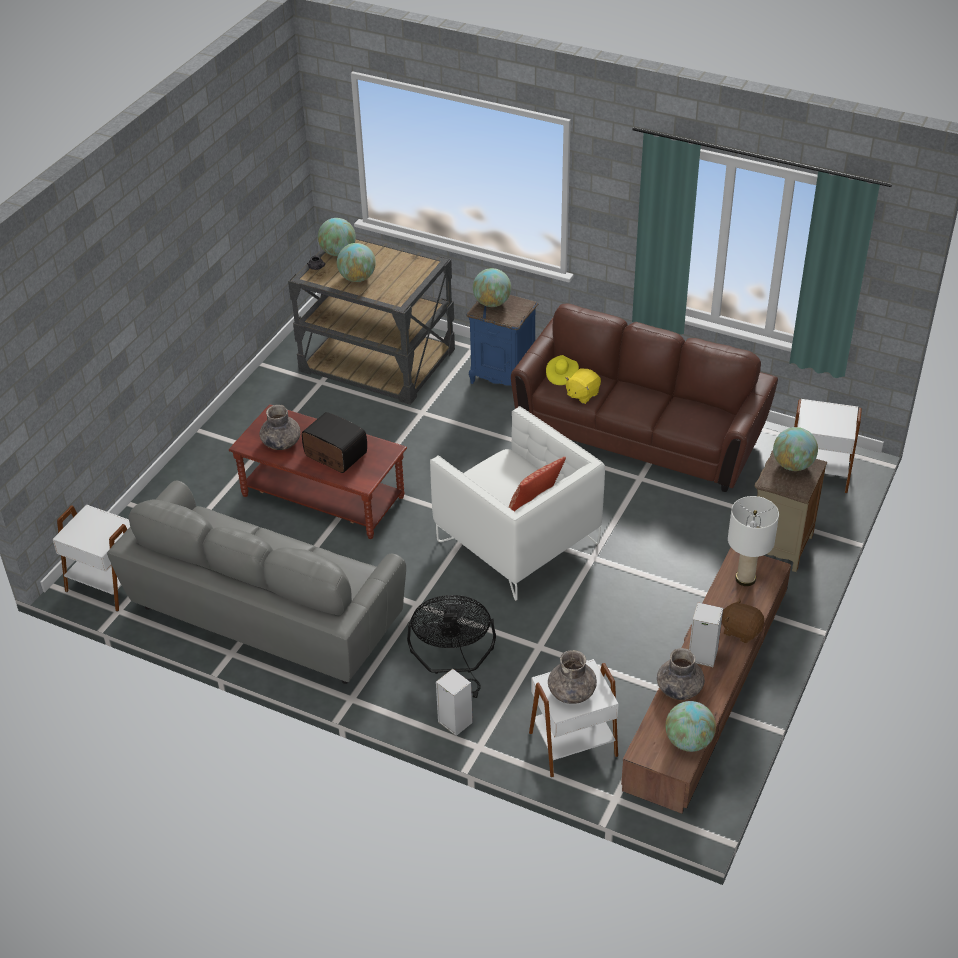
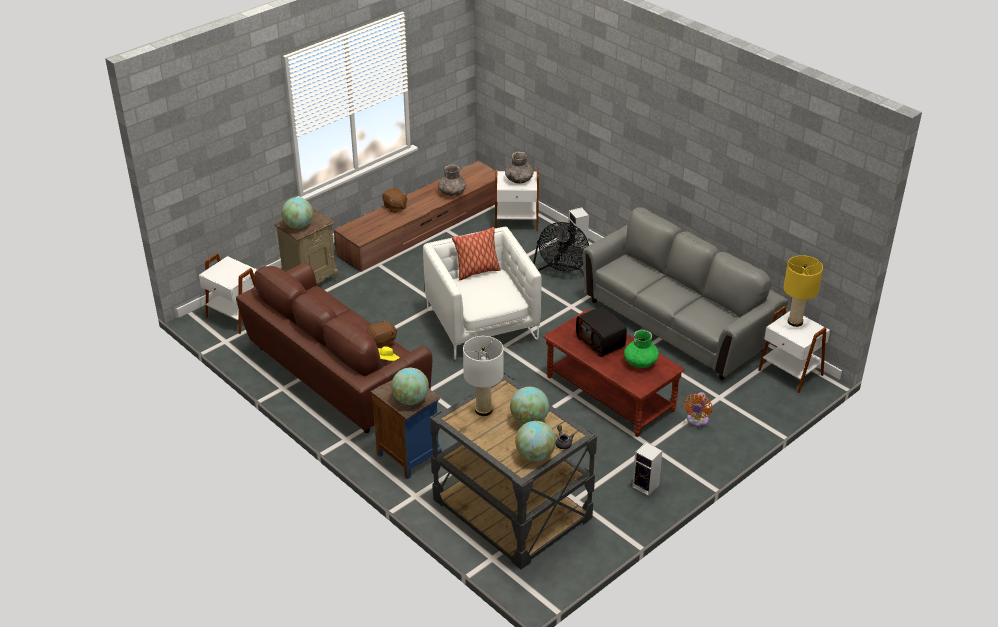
camera: 160 degrees left, 5 degrees down
(98, 538) = (795, 321): none -> yellow table lamp
(215, 491) = (697, 421): none -> orange fan
(281, 442) = (640, 362): grey vase -> green vase
(582, 394) = (382, 343): yellow plush toy -> brown plush toy
(688, 741) = (465, 173): globe -> none
(701, 656) = (427, 202): speaker -> speaker (646, 486)
(745, 579) = (368, 228): white table lamp -> white table lamp (484, 410)

